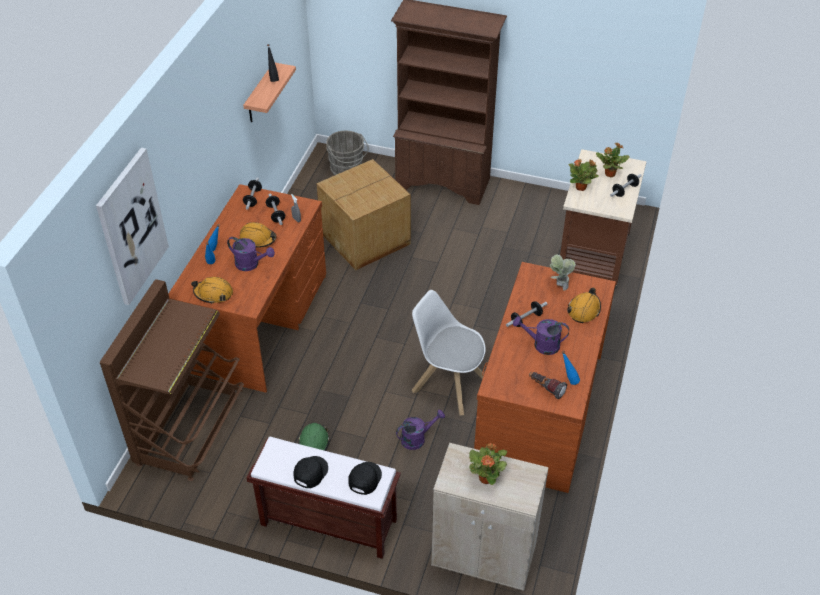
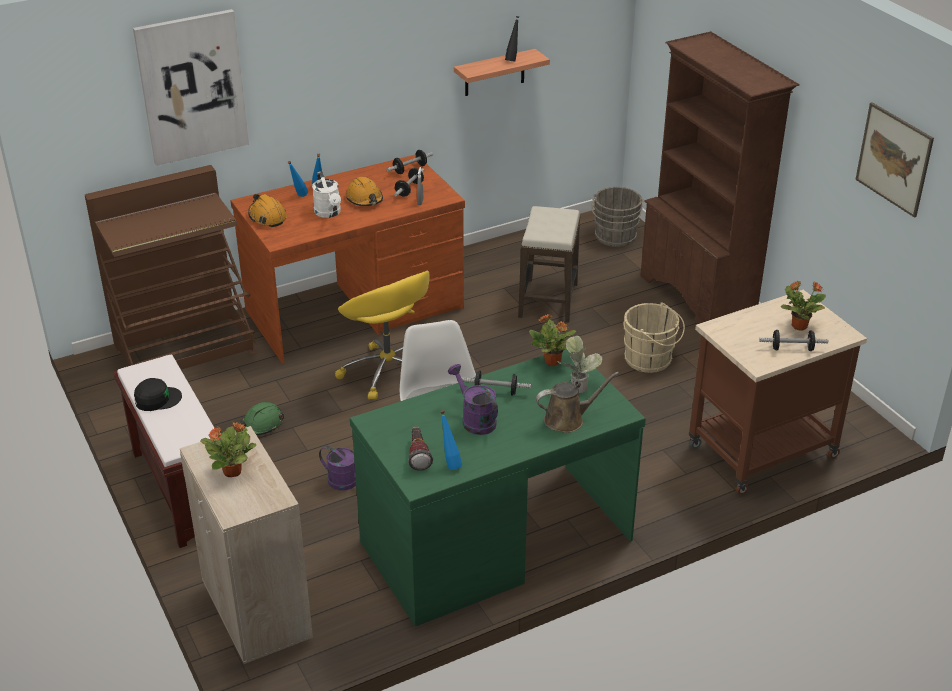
camera: 45 degrees right, 10 degrees down
(251, 264) = (329, 213): purple watering can -> white watering can
(340, 351) = (388, 372): none -> yellow office chair
(364, 479) = (188, 432): black cap -> none
(366, 238) = (548, 301): cardboard box -> stool
(471, 241) = (650, 360): none -> beige bucket
(538, 411) = (494, 540): brown desk -> green desk
(581, 187) = (743, 320): potted plant -> potted plant (553, 362)
(584, 310) = (568, 419): orange hard hat -> brown watering can
(605, 42) = (894, 159): none -> picture

